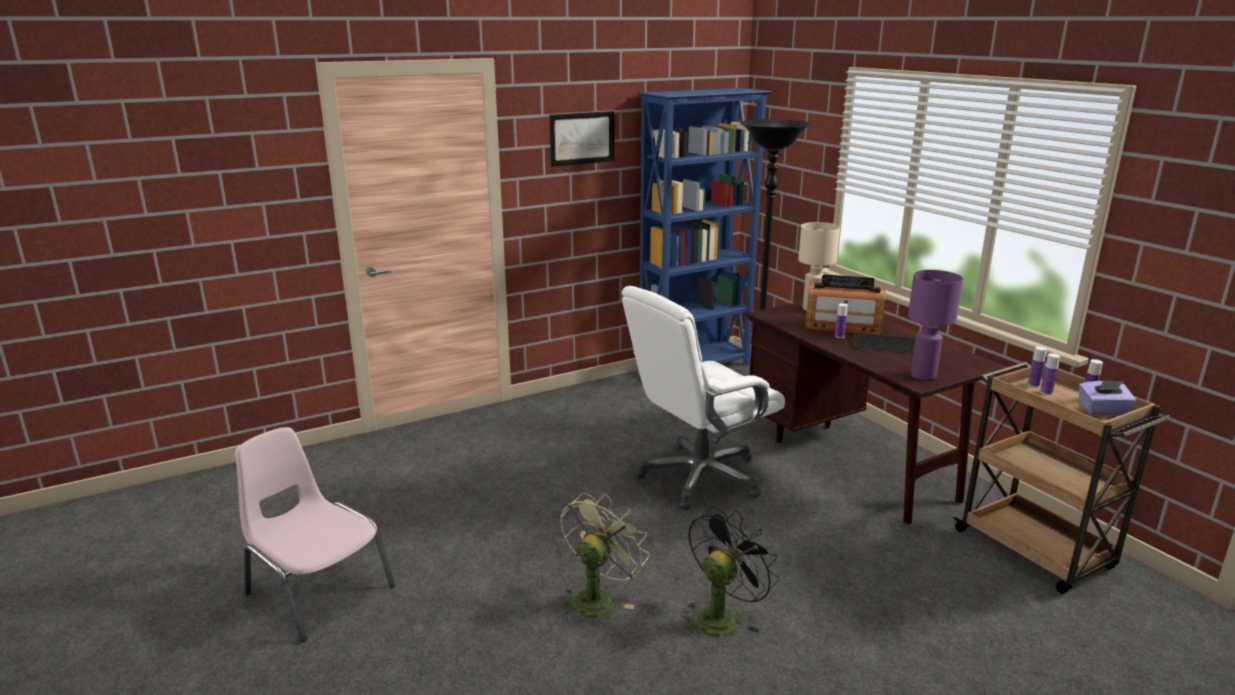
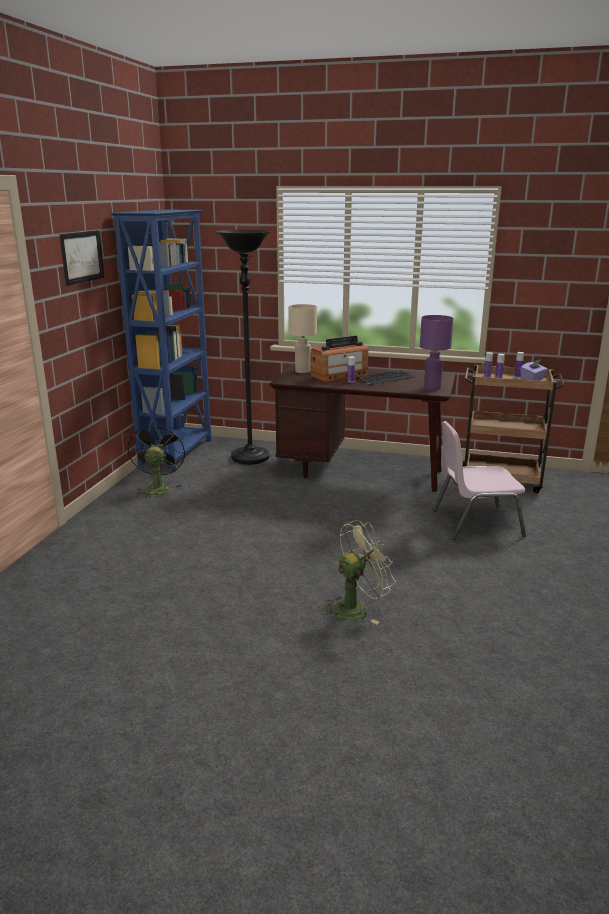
camera: 45 degrees left, 0 degrees up
(318, 590) = (152, 725): pink chair -> pink chair (475, 522)
(597, 597) = (356, 608): green fan -> green fan turned 75 degrees clockwise
(699, 478) = (296, 515): white office chair -> none
(721, 616) = (433, 579): black fan -> black fan (157, 488)

